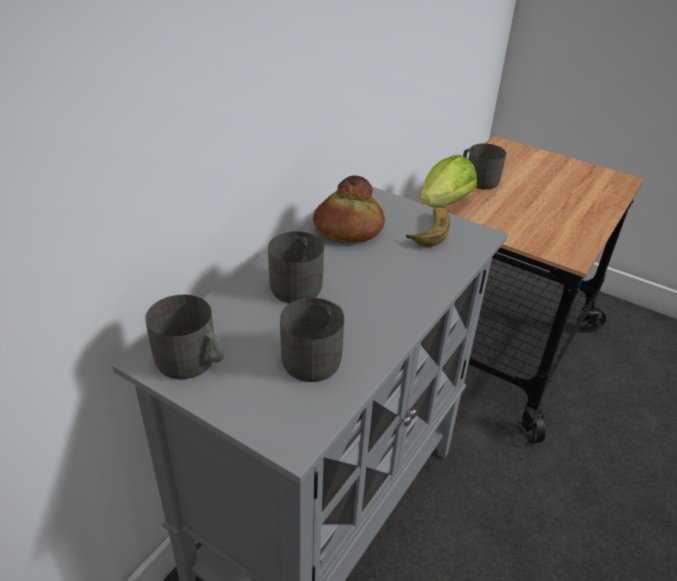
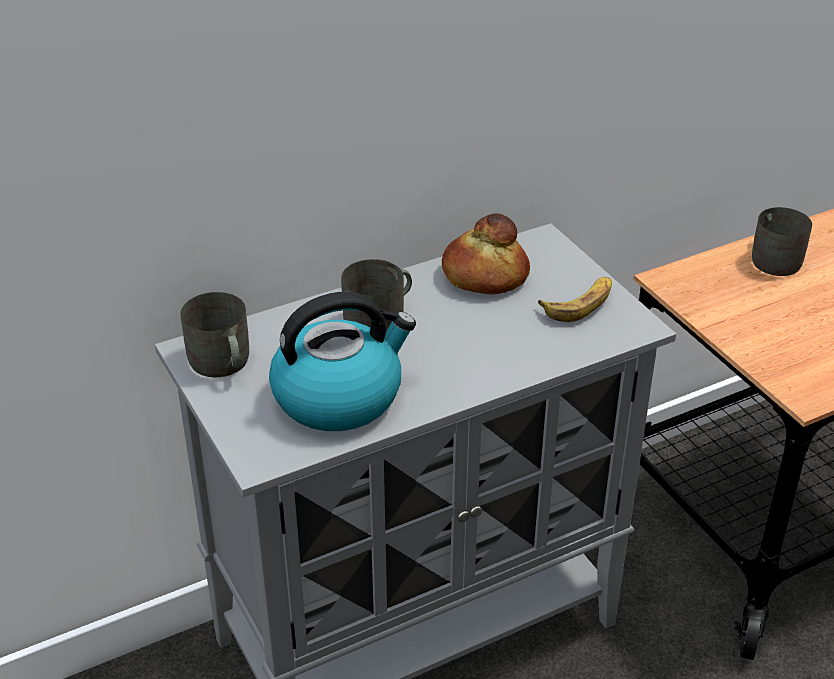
camera: 30 degrees right, 0 degrees up
(317, 356) = (339, 396): grey mug -> kettle
(442, 206) = (685, 281): lettuce -> none

